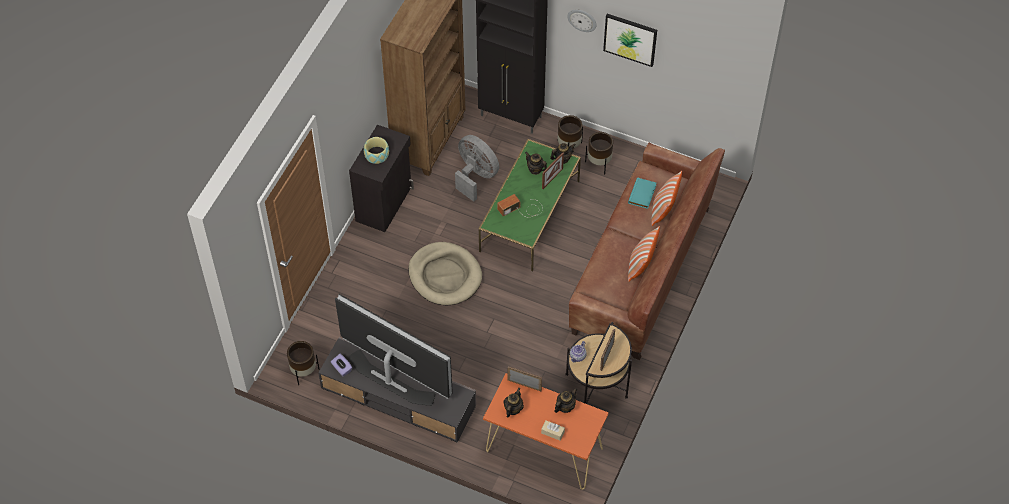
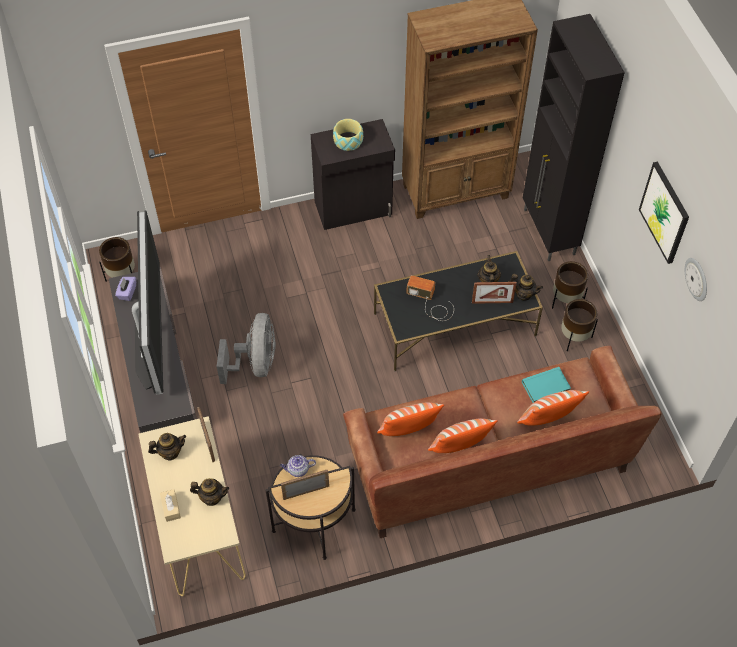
camera: 50 degrees right, 0 degrees up
(445, 276) = (321, 306): beige dog bed -> none
(475, 176) = (454, 252): grey fan -> grey fan (255, 363)
(529, 216) = (454, 324): green coffee table -> black coffee table
(543, 449) = (199, 526): orange console table -> beige console table
(582, 20) = (637, 156): wall clock -> wall clock (697, 279)
(608, 281) = (409, 431): none -> pillow

